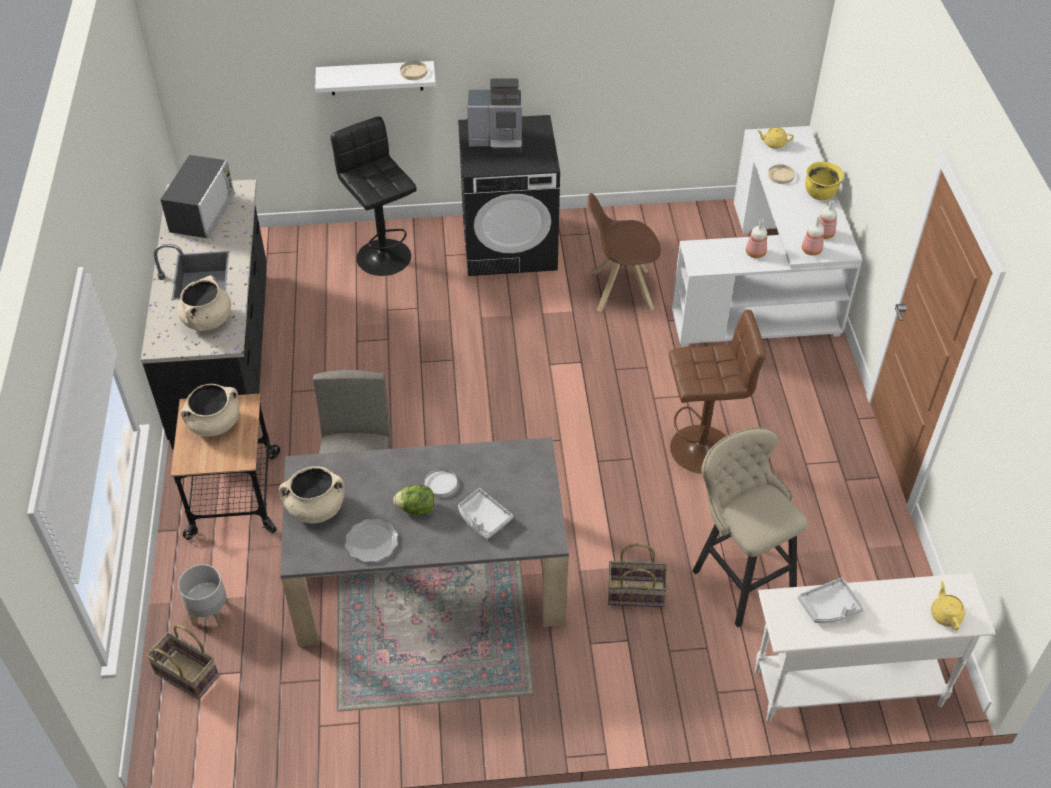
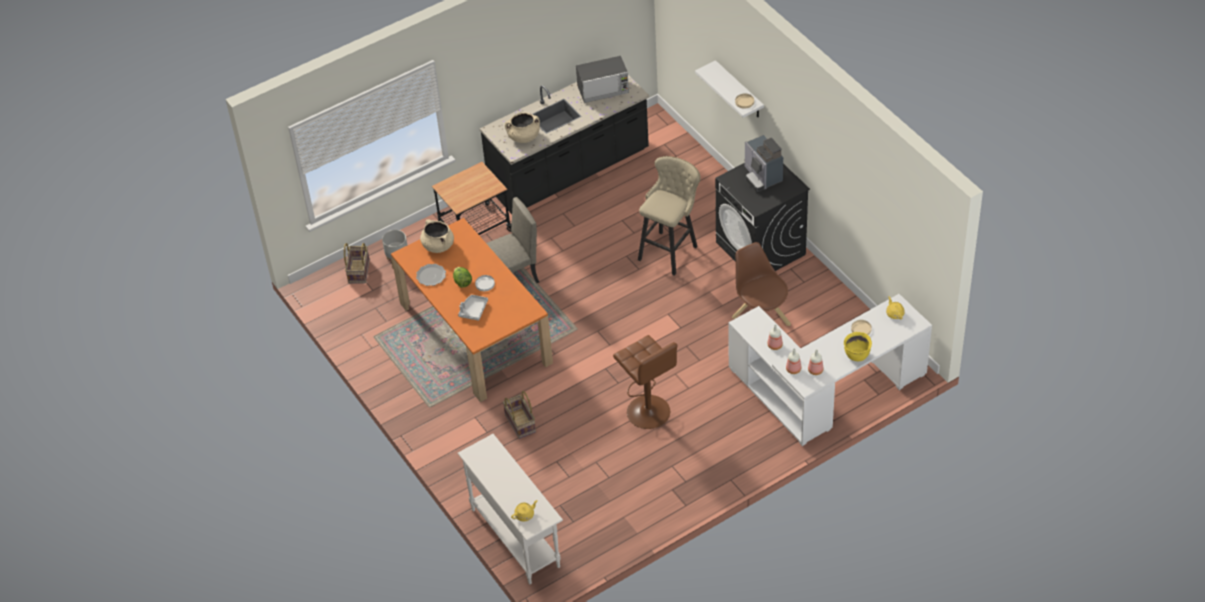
camera: 65 degrees right, 0 degrees up
(214, 423) = (474, 183): beige cooking pot -> none
(384, 257) = (702, 196): black stool -> none
(429, 575) = (475, 332): grey dining table -> orange dining table
(736, 574) = (563, 462): beige stool -> beige stool (671, 248)
(829, 607) = (499, 465): grey tray -> none

